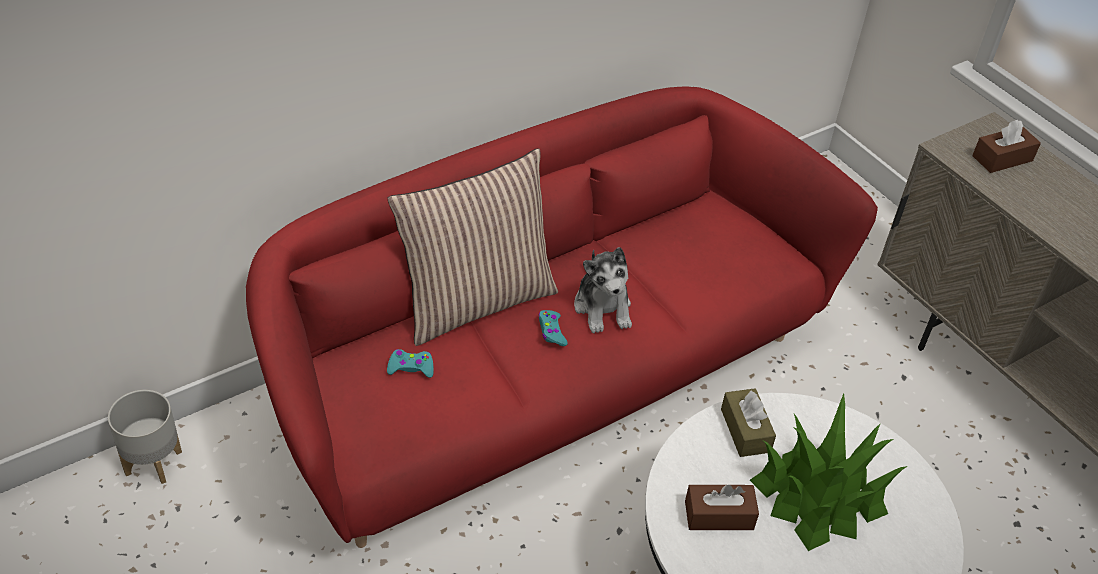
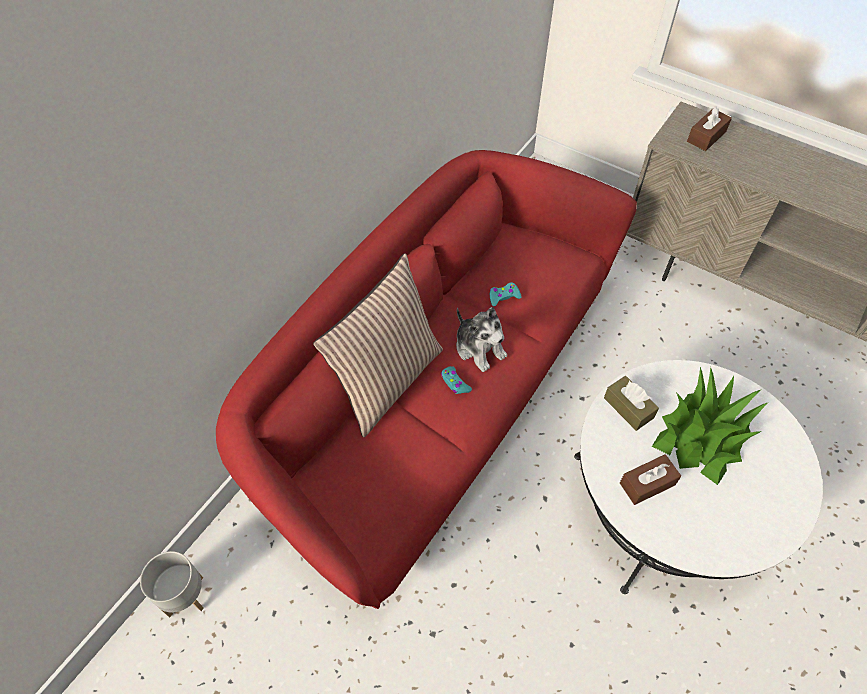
camera: 20 degrees left, 10 degrees up
(411, 367) = (370, 457): turquoise game controller -> turquoise game controller (503, 296)

